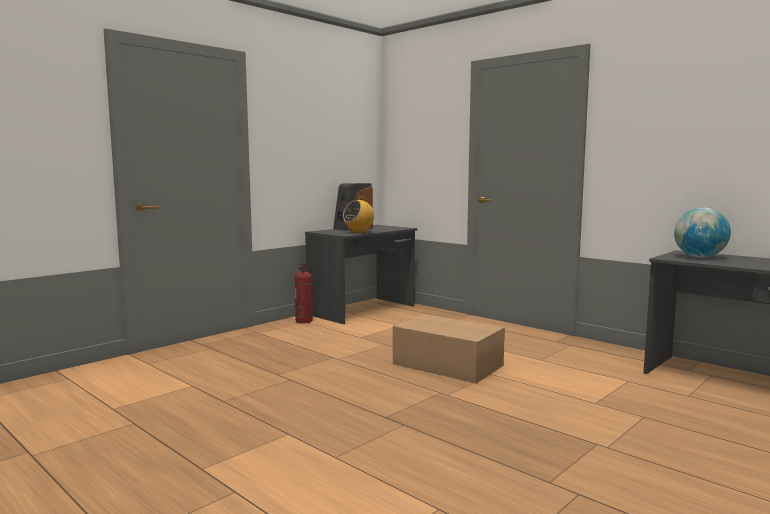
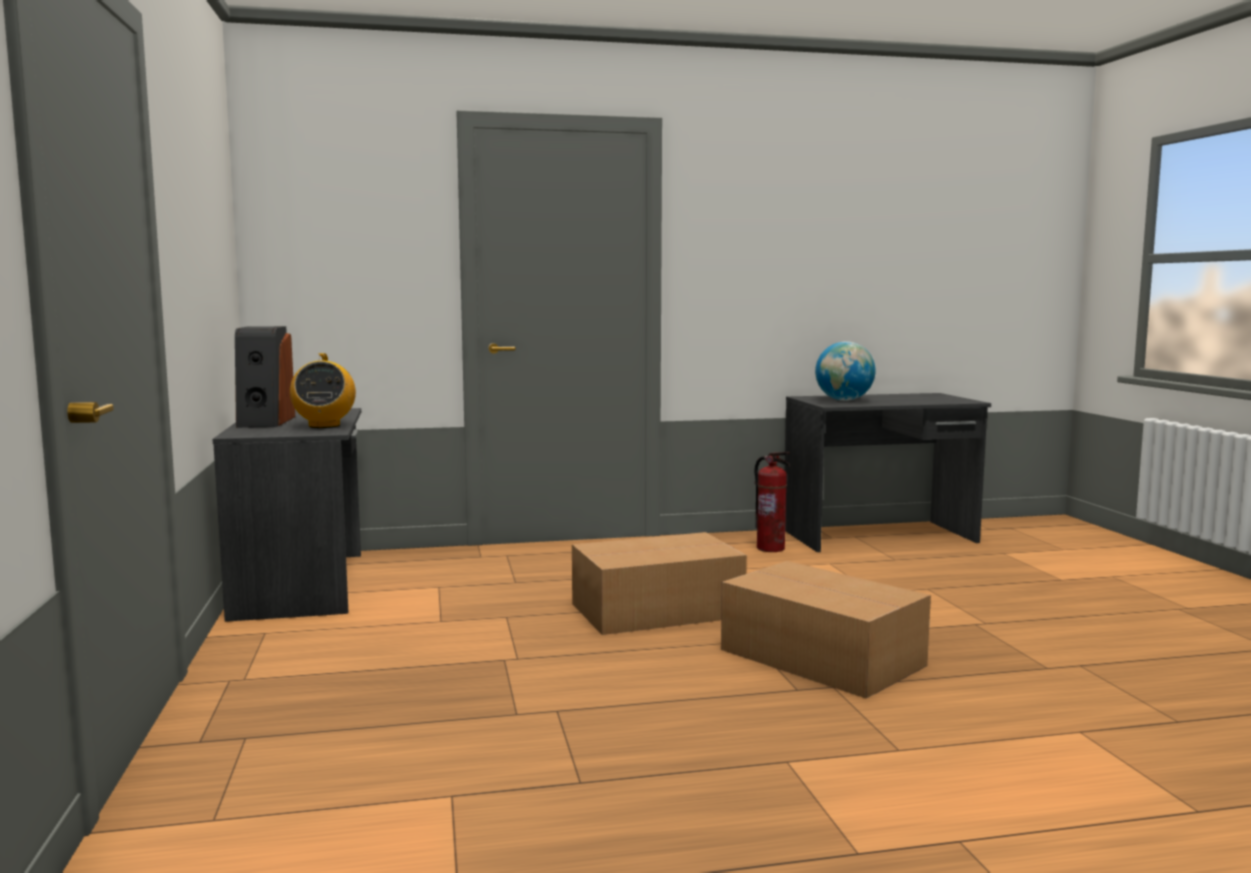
camera: 55 degrees left, 0 degrees up
(304, 321) = (262, 632): fire extinguisher -> fire extinguisher (771, 548)
(445, 412) = (820, 656): none -> cardboard box

